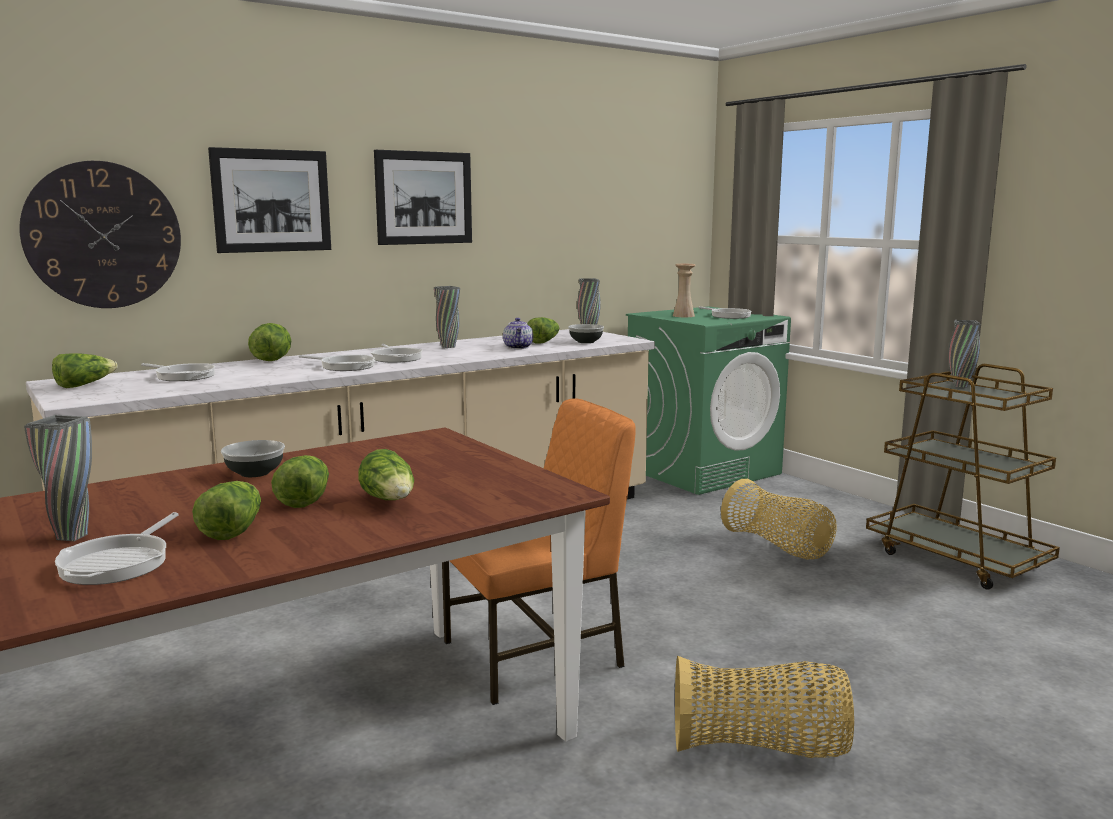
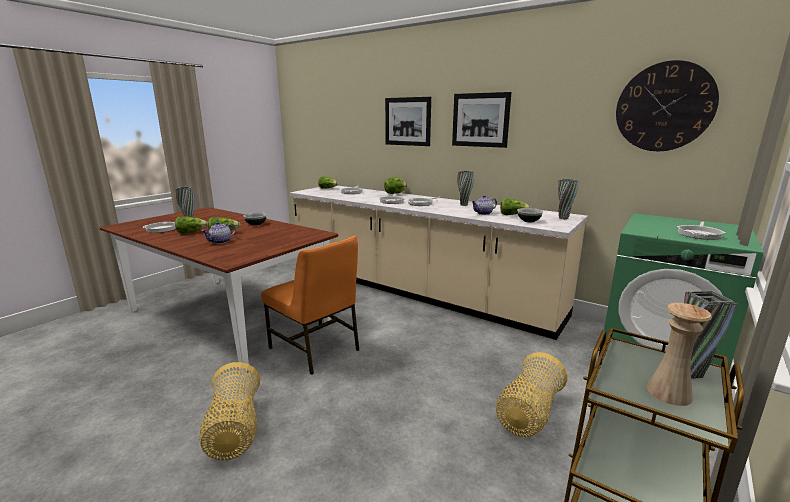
camera: 70 degrees right, 5 degrees up
(103, 235) = (353, 134): wall clock -> wall clock (664, 107)
(390, 500) = (220, 242): lettuce -> teapot
(683, 316) = (660, 224): beige vase -> beige vase (669, 392)

